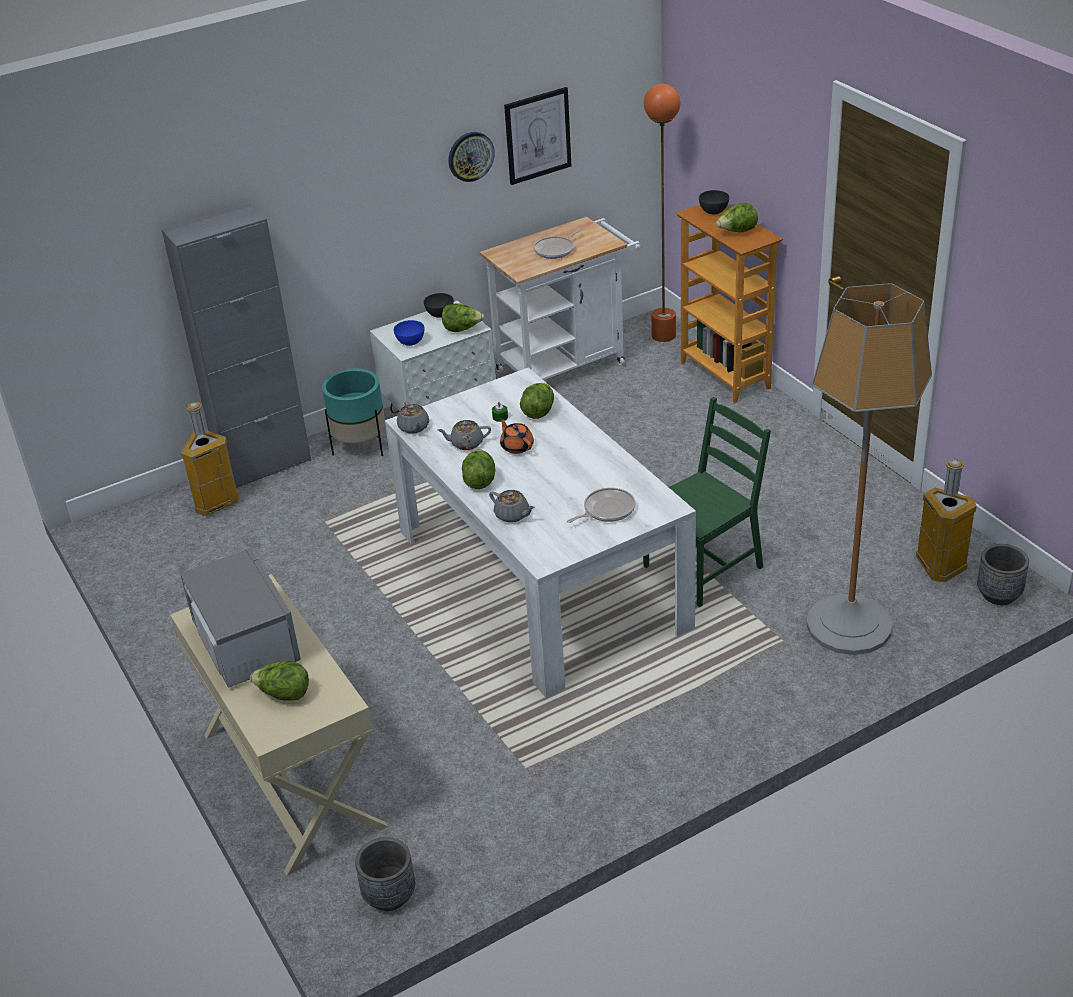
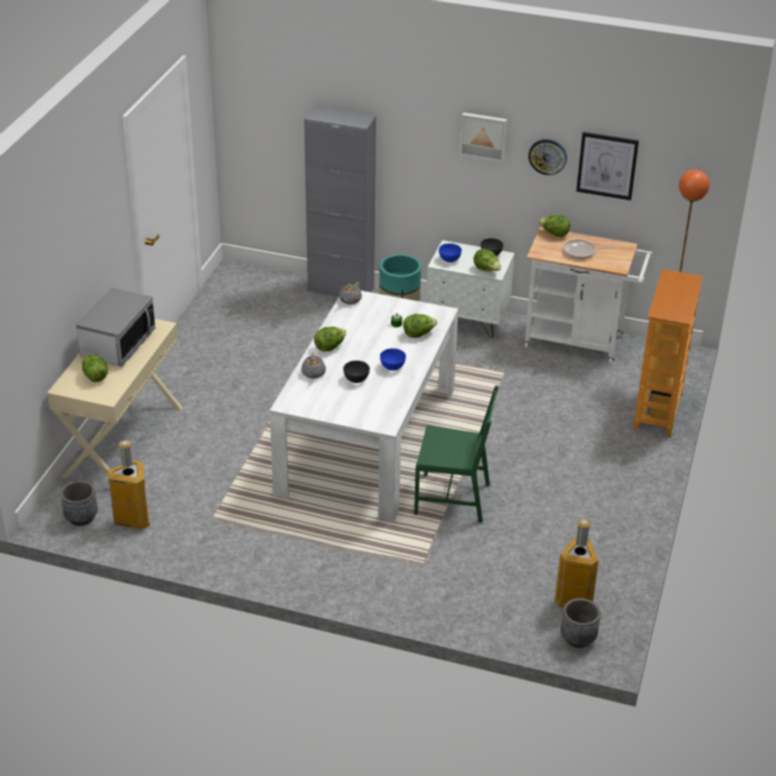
camera: 45 degrees right, 0 degrees up
(215, 504) = (290, 293): trash can -> trash can (132, 520)
(391, 165) = (483, 135): none -> picture
(466, 443) = (357, 325): grey teapot -> none
(516, 446) = (376, 343): orange teapot -> none
(573, 455) = (392, 367): none -> blue bowl
(606, 510) = (357, 404): frying pan -> none
(713, 211) = (684, 282): grey bowl -> grey bowl (356, 379)
(737, 232) = (672, 303): lettuce -> lettuce (554, 234)
(849, 626) = (469, 584): floor lamp -> none

